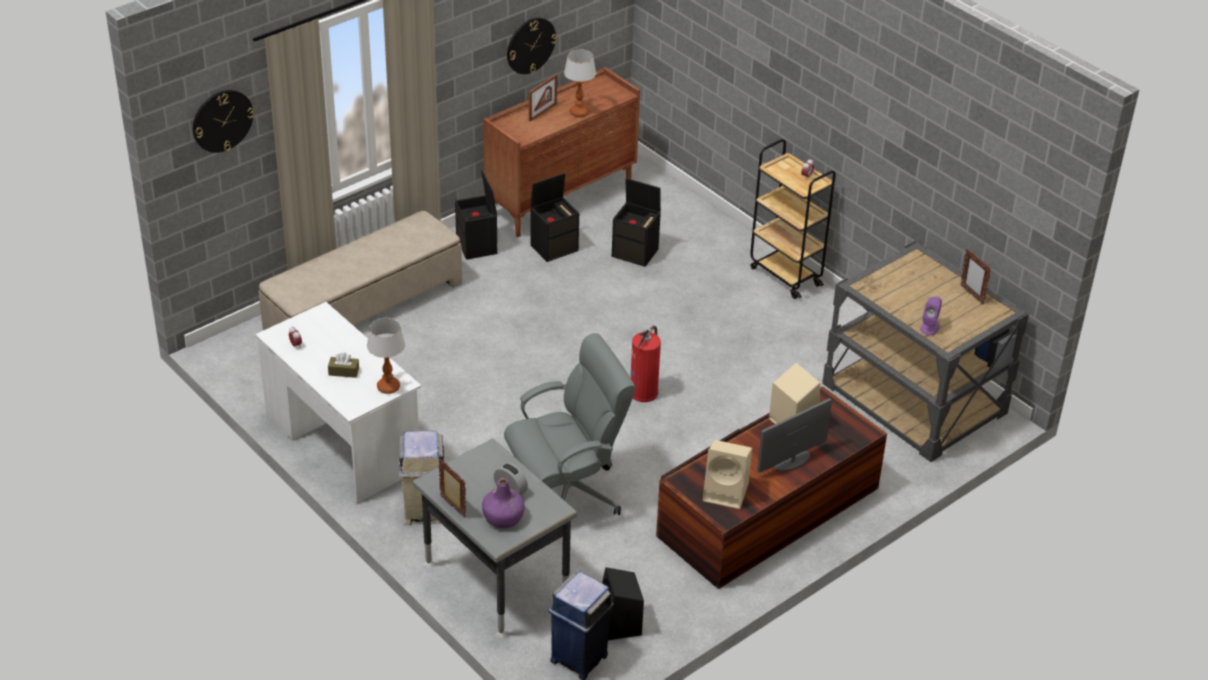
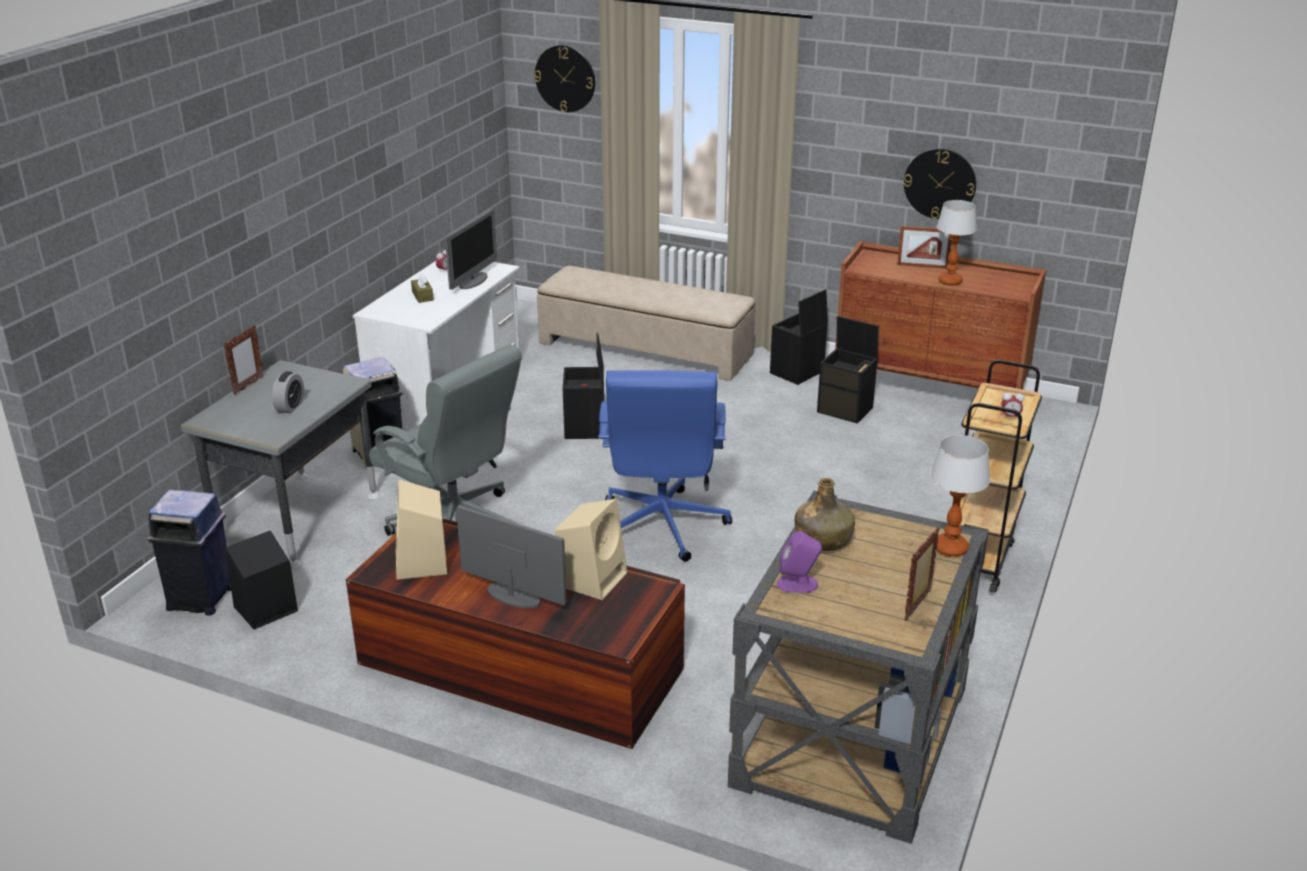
camera: 65 degrees right, 10 degrees down
(336, 335) = (473, 281): none -> monitor
(388, 387) = (415, 318): table lamp -> table lamp (950, 548)
(503, 517) = (245, 413): purple bottle -> none
(636, 252) = (896, 455): black storage box -> black storage box (585, 428)
(644, 392) = (662, 523): fire extinguisher -> blue office chair
(891, 301) = (823, 540): none -> green bottle

